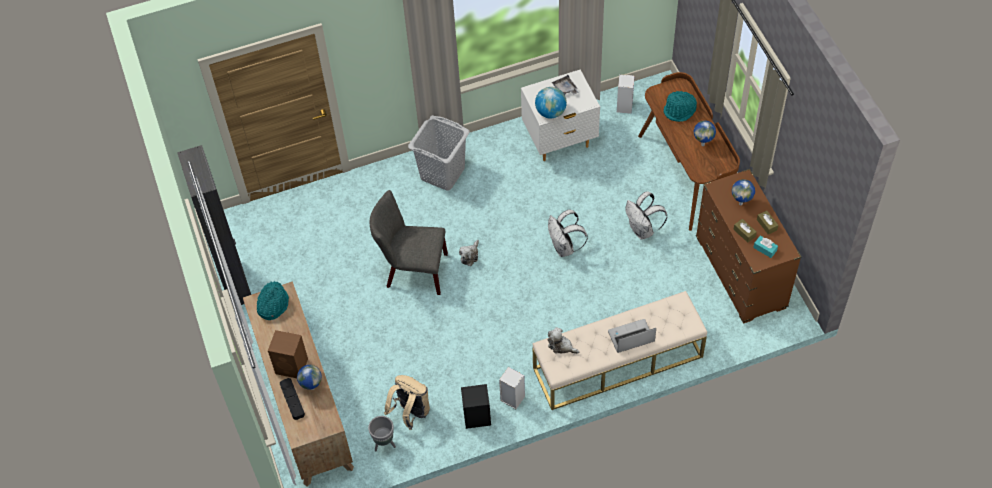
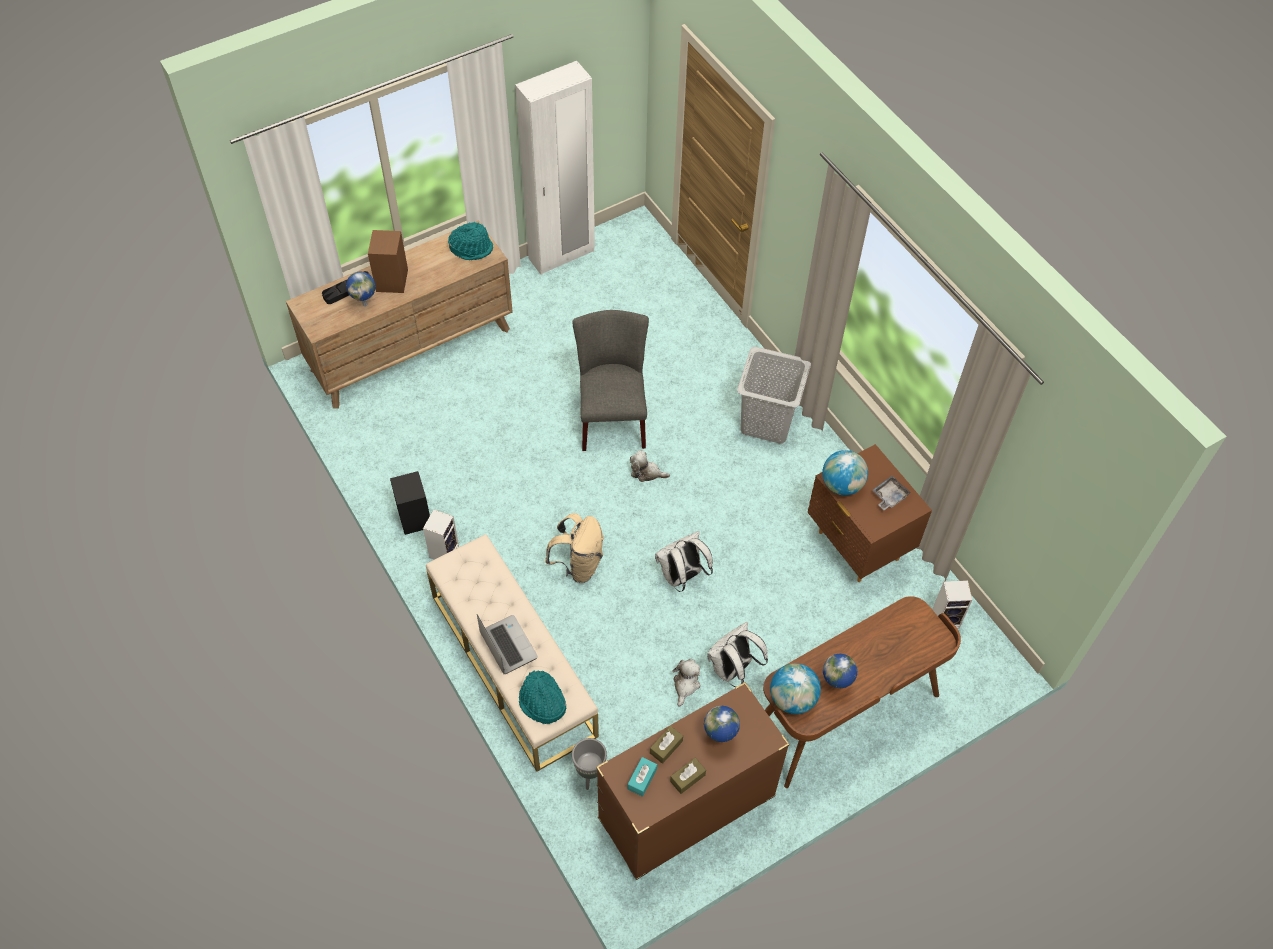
camera: 75 degrees right, 0 degrees up
(235, 283) = (562, 255): black wardrobe -> white wardrobe
(384, 444) = (369, 432): grey planter -> grey planter (589, 774)
(410, 413) = (413, 450): beige backpack -> beige backpack (578, 564)
(560, 141) = (857, 546): white nightstand -> brown nightstand
(561, 346) = (483, 565): plush toy -> plush toy (685, 685)
(679, 111) = (890, 646): turquoise hat -> turquoise hat (542, 702)
(709, 168) = (792, 699): none -> globe

